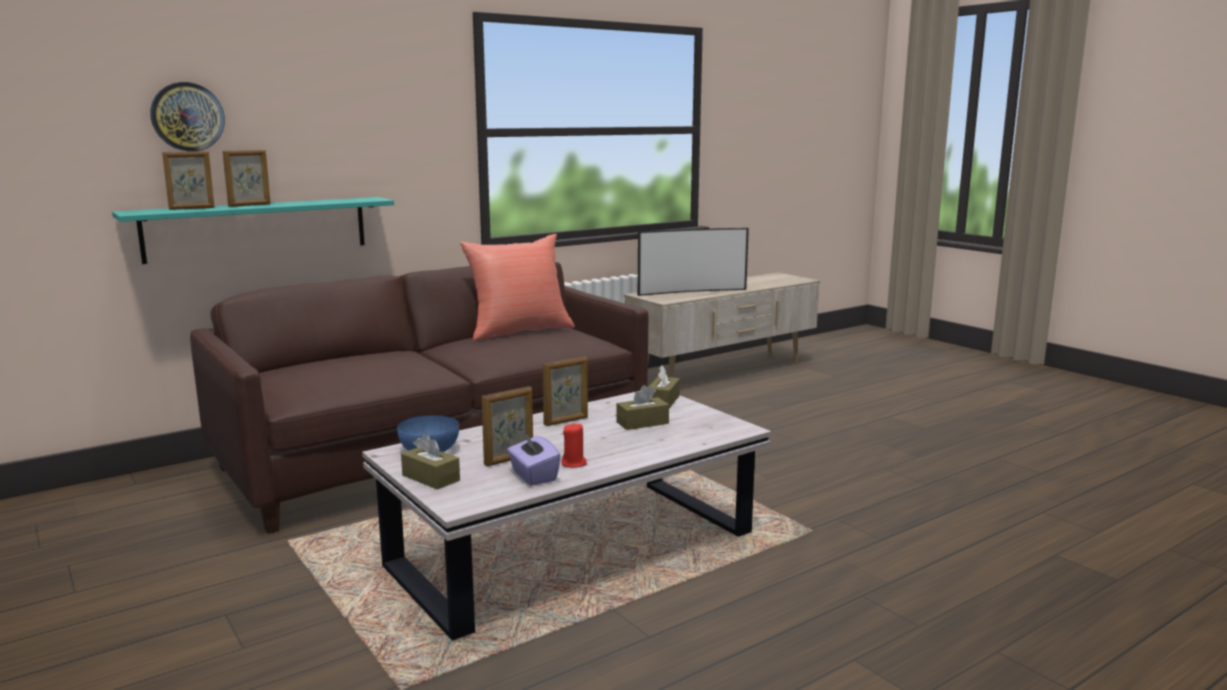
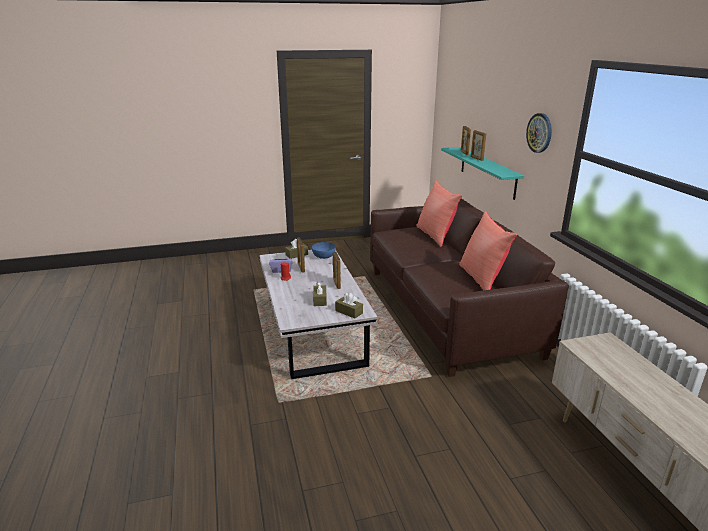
camera: 110 degrees right, 10 degrees up
(187, 117) = (480, 112): wall clock -> wall clock (539, 133)
(329, 360) = (436, 235): none -> red pillow
(691, 291) = (628, 370): television -> none

